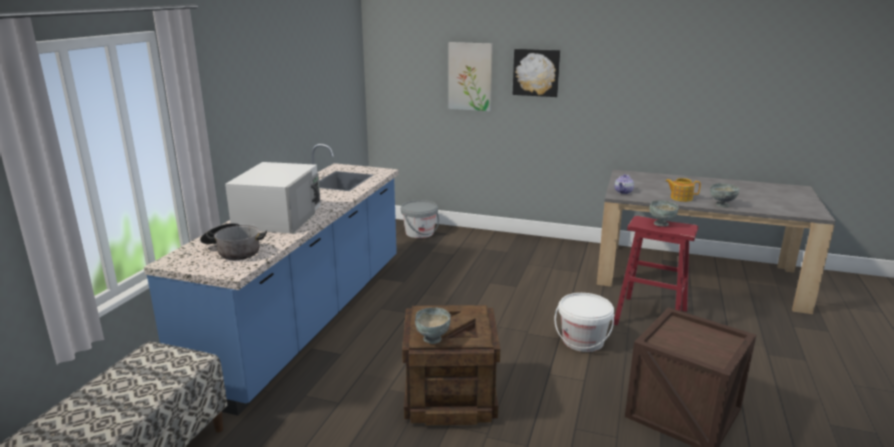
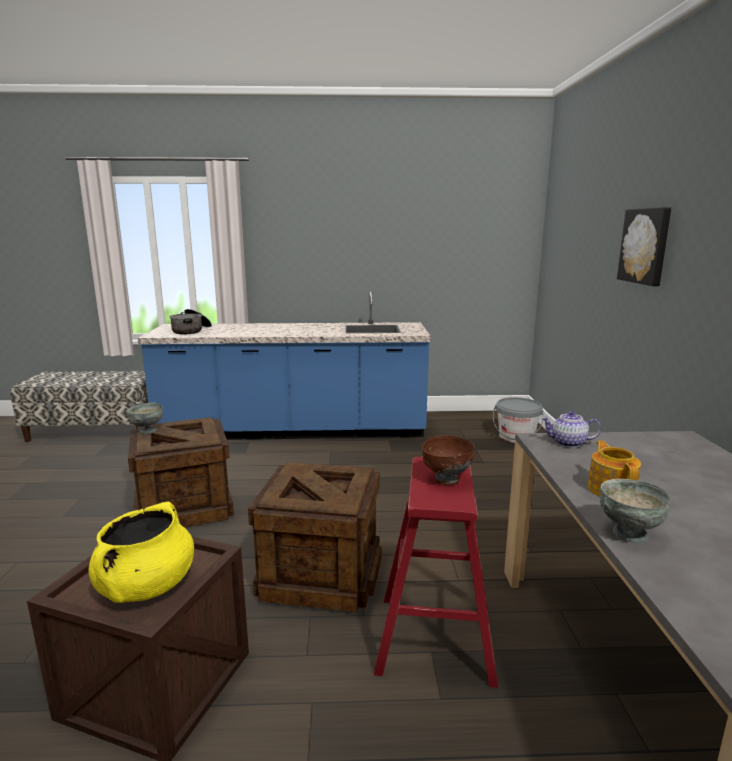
camera: 70 degrees right, 5 degrees down
(279, 217) = (265, 329): white microwave -> none
(470, 76) = (595, 252): picture -> none
(583, 341) = (322, 575): white bucket -> crate
(661, 224) = (446, 480): grey bowl -> brown bowl
(705, 340) = (146, 587): none -> yellow cooking pot

